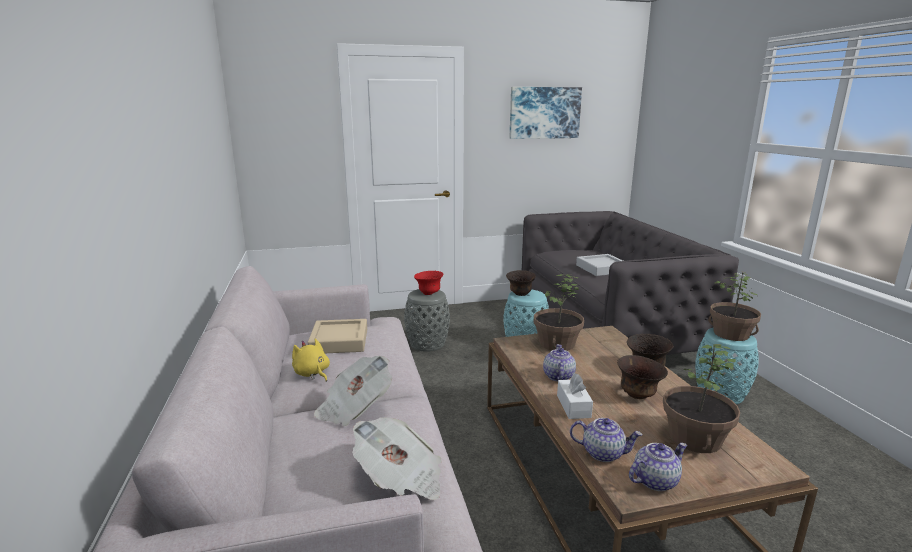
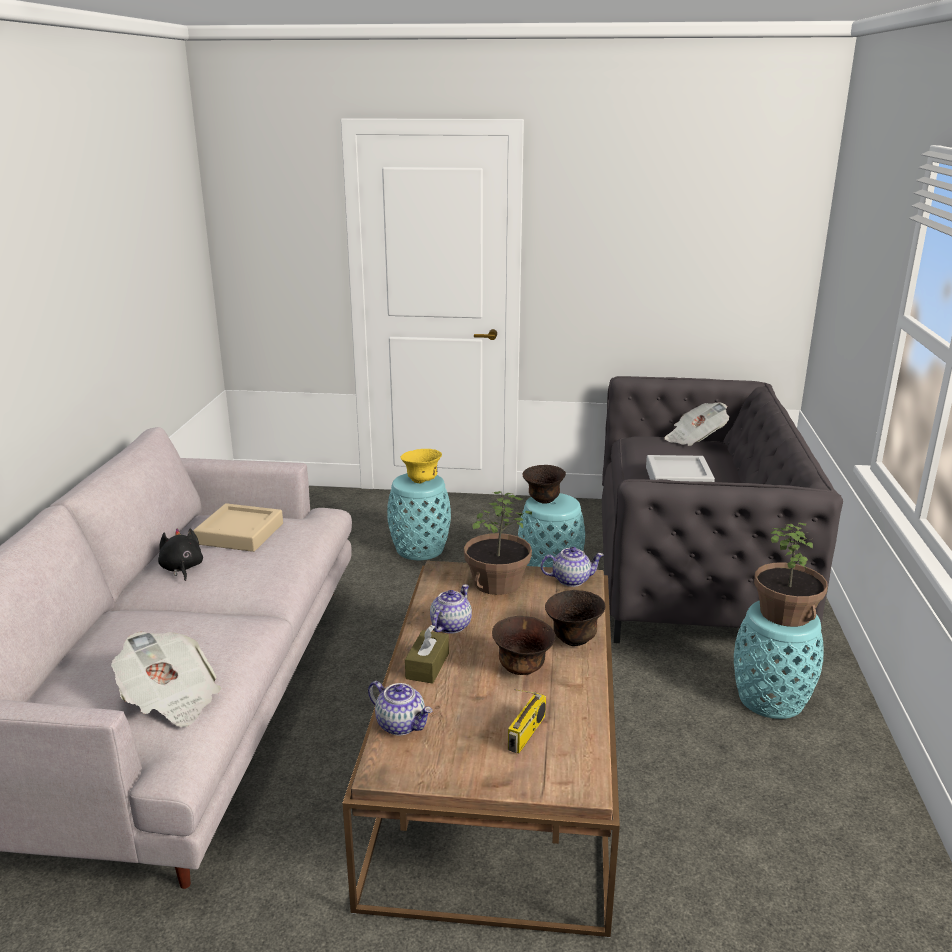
camera: 20 degrees right, 5 degrees up
(312, 373) = (182, 568): yellow plush toy -> black plush toy
(354, 408) = (187, 617): newspaper -> newspaper (694, 439)
(427, 344) = (420, 549): grey stool -> turquoise stool
(429, 293) = (421, 481): red bowl -> yellow bowl
(544, 113) = (653, 219): picture -> none
(573, 406) = (427, 666): white tissue box -> brown tissue box
(655, 480) = (424, 766): teapot -> teapot (571, 580)
(694, 437) = (527, 733): potted plant -> radio

